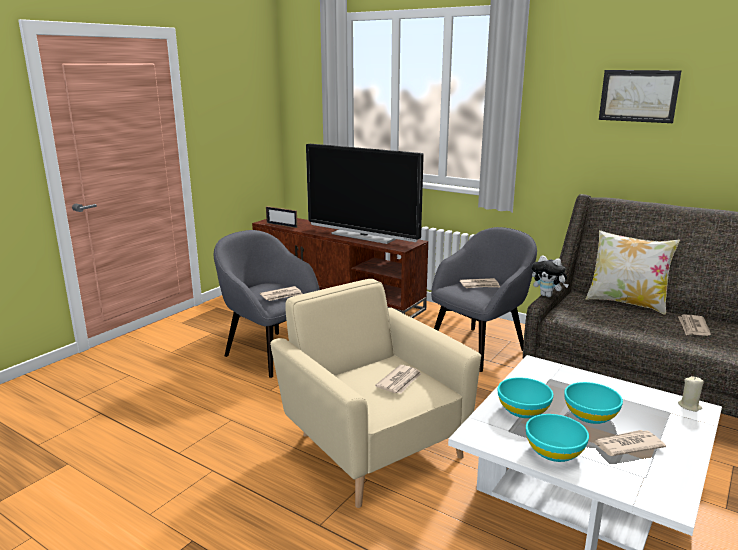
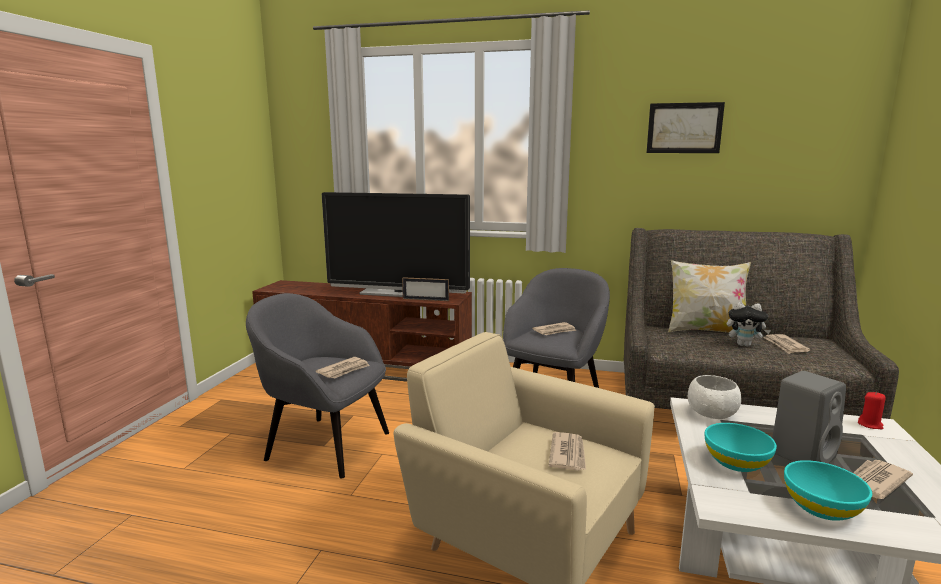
camera: 20 degrees left, 5 degrees down
(281, 225) = (292, 290): picture frame -> picture frame (425, 300)
(546, 373) = (711, 414): none -> white bowl
(547, 295) = (640, 332): plush toy -> plush toy (744, 345)
(590, 415) = (803, 454): turquoise bowl -> grey speaker
(689, 406) = (870, 425): beige candle -> red candle

